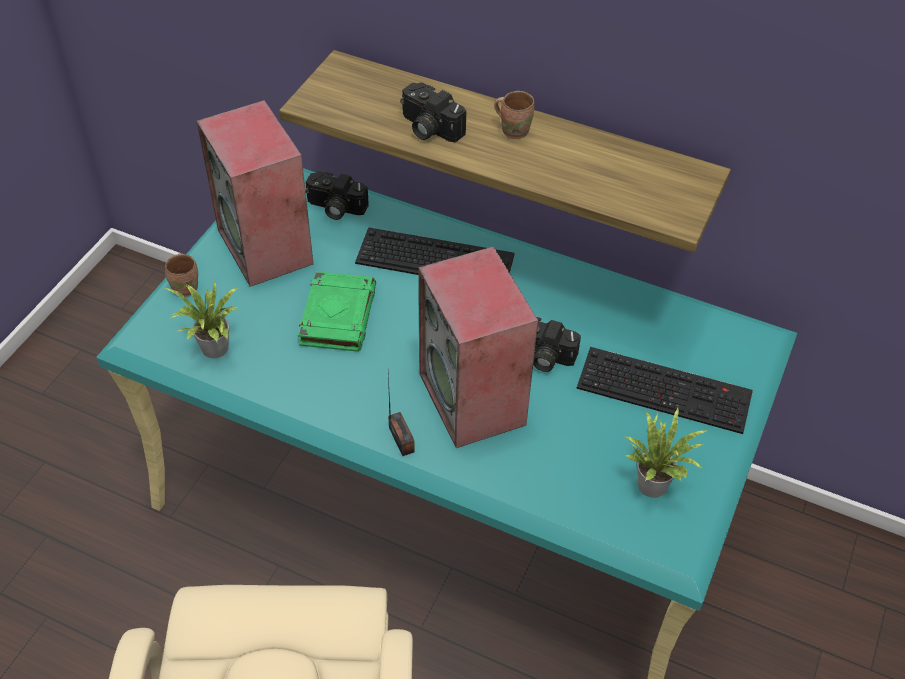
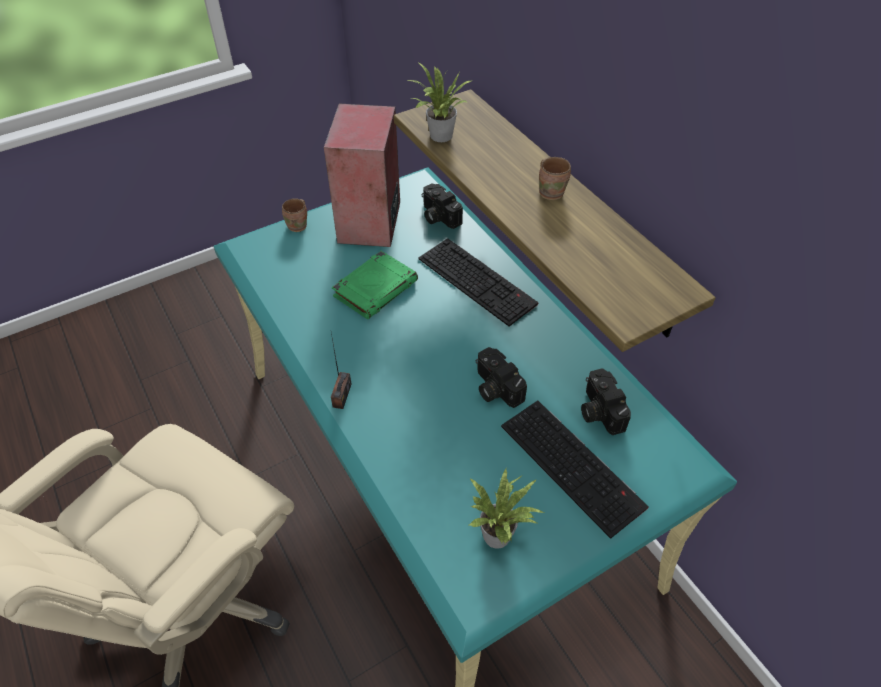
camera: 35 degrees right, 0 degrees up
(214, 351) = (278, 274): potted plant -> potted plant (439, 137)
(428, 128) = (485, 165): camera -> camera (598, 410)
(474, 400) = (417, 394): speaker -> none

